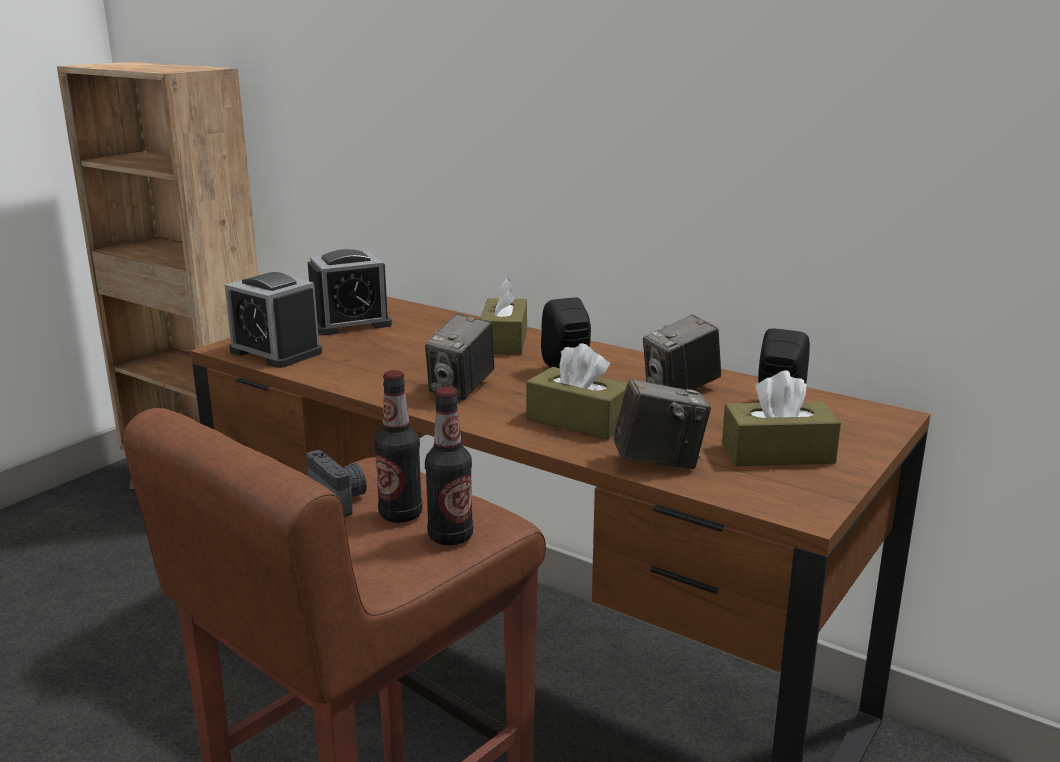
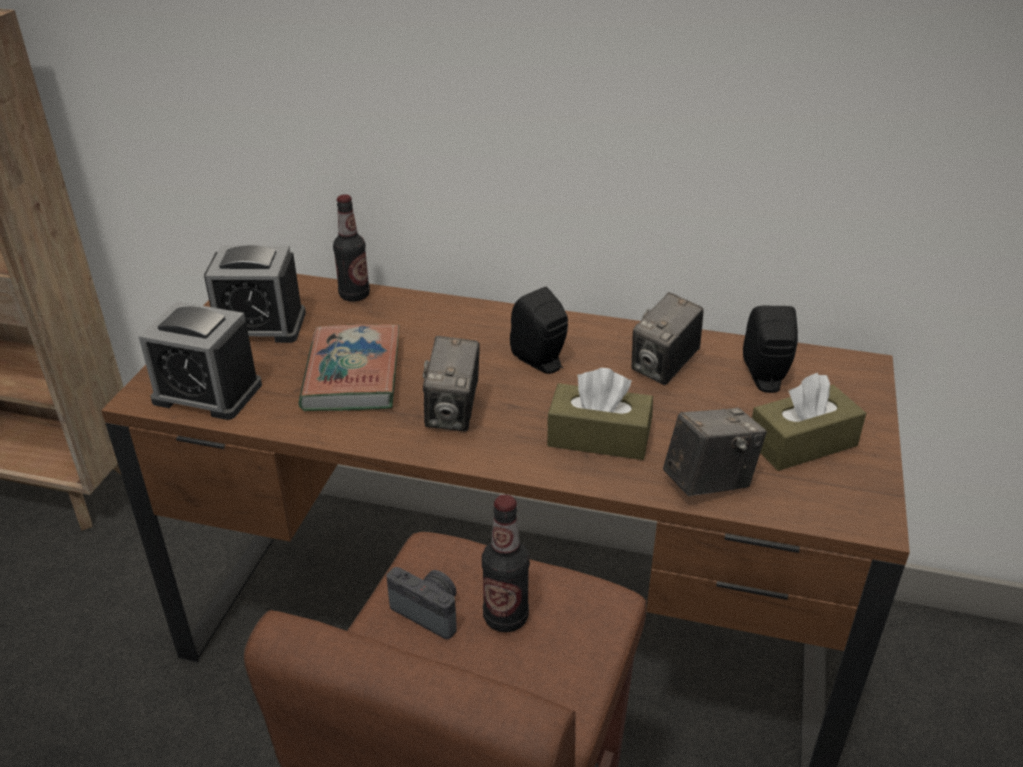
camera: 20 degrees left, 15 degrees up
(350, 323) = (260, 325): alarm clock -> alarm clock turned 45 degrees clockwise
(398, 358) = (352, 375): none -> book
(450, 536) = (574, 636): bottle -> bottle (354, 295)
(504, 341) = (447, 325): brown tissue box -> none

